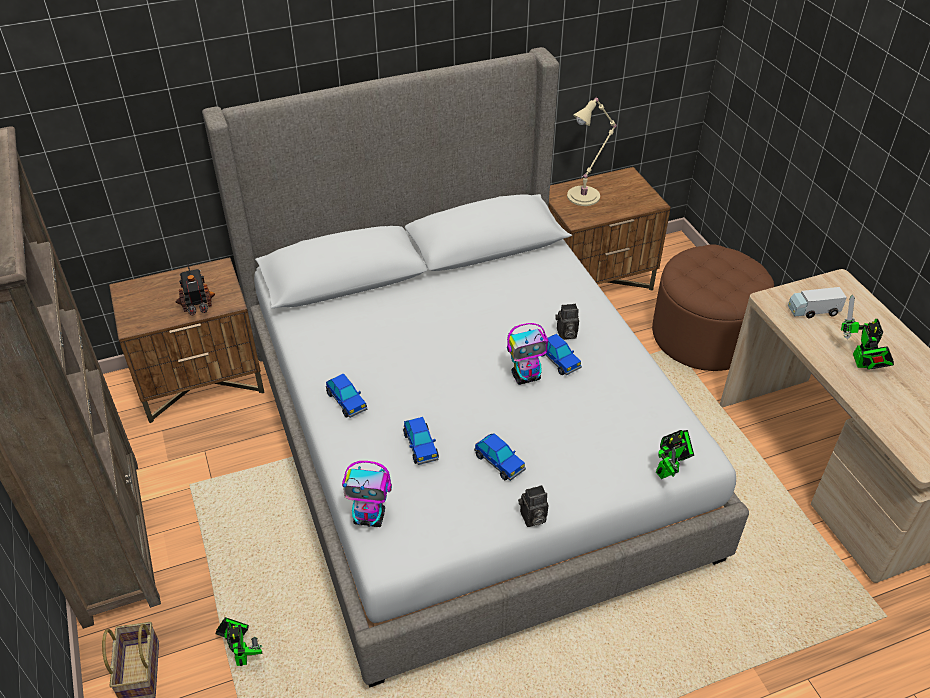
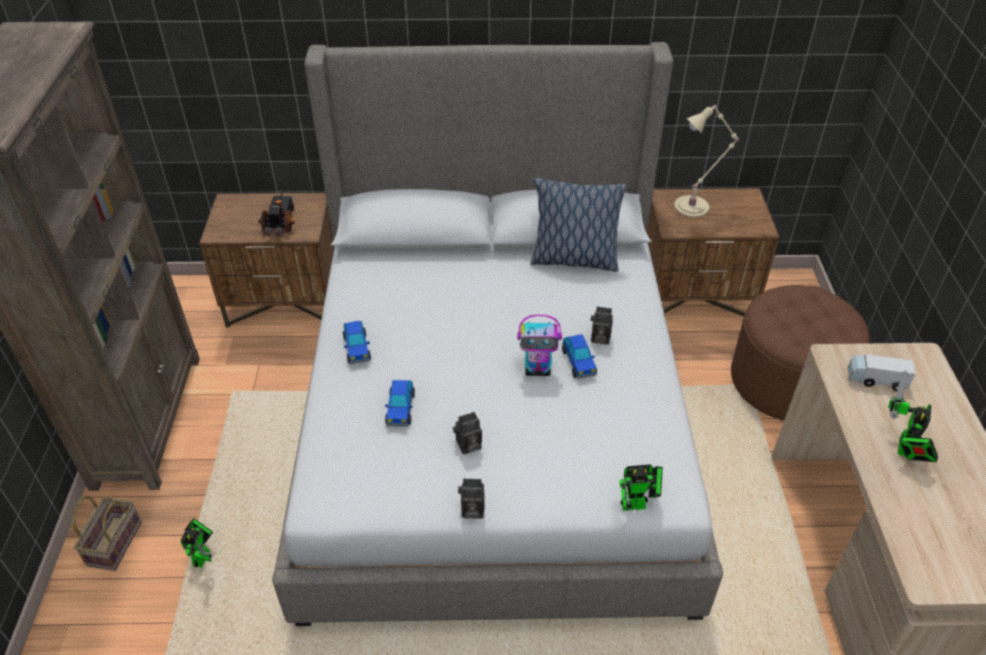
camera: 20 degrees right, 0 degrees up
(370, 517) = (320, 463): toy robot -> none
(499, 462) = (468, 446): toy car -> camera
(506, 268) = (573, 260): none -> pillow

